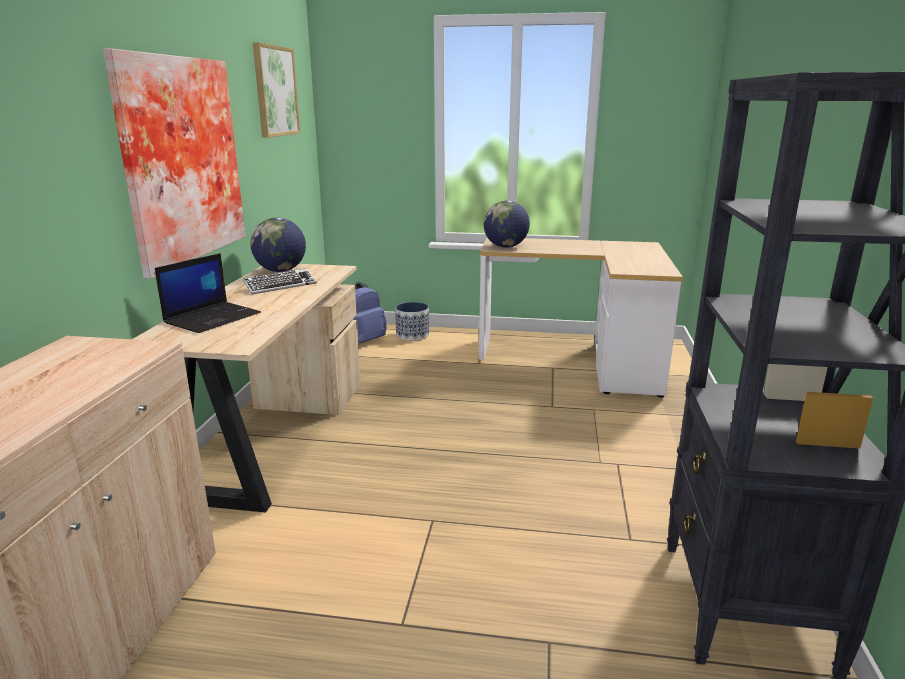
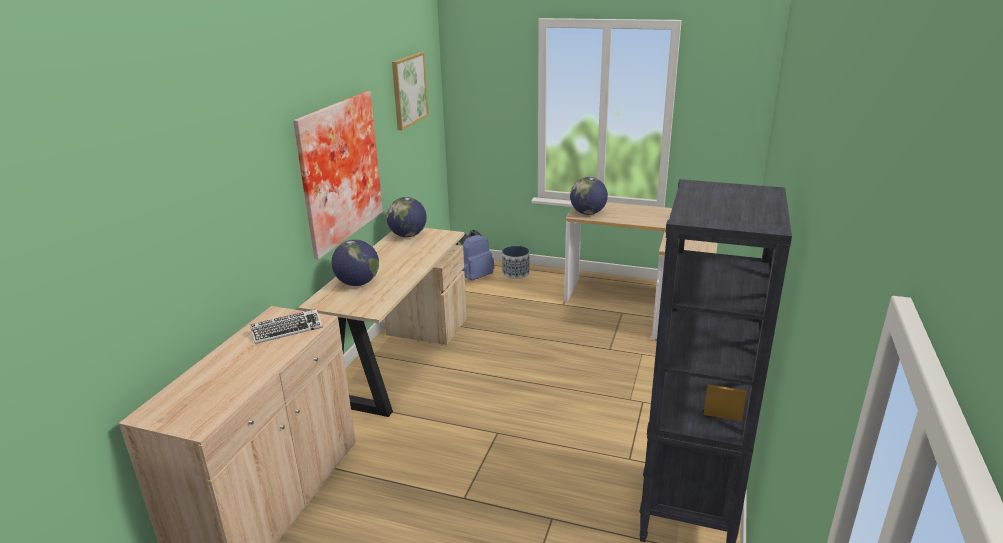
camera: 10 degrees right, 5 degrees up
(213, 318) = (357, 283): laptop -> globe
(280, 286) = (406, 252): keyboard -> keyboard (287, 330)

